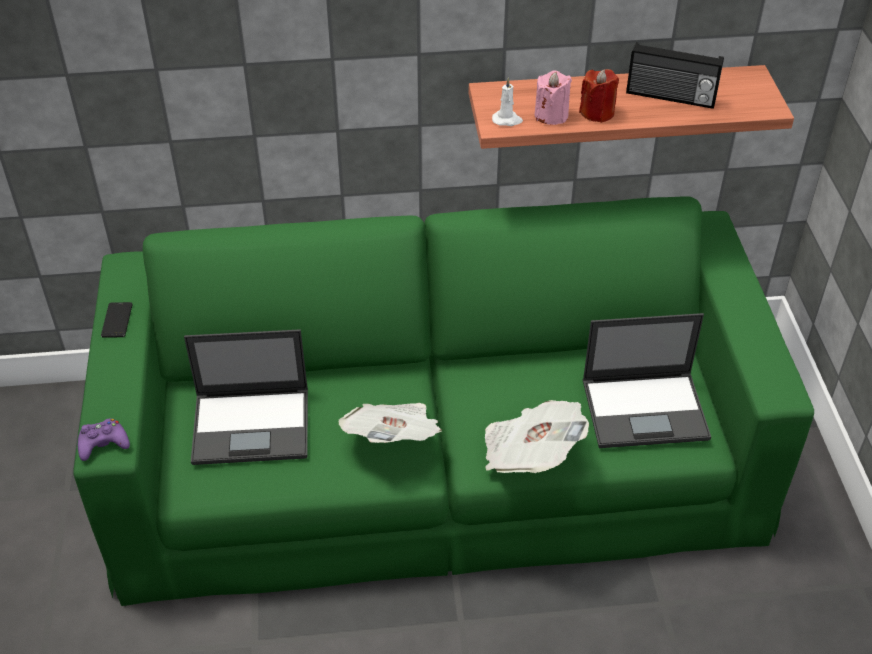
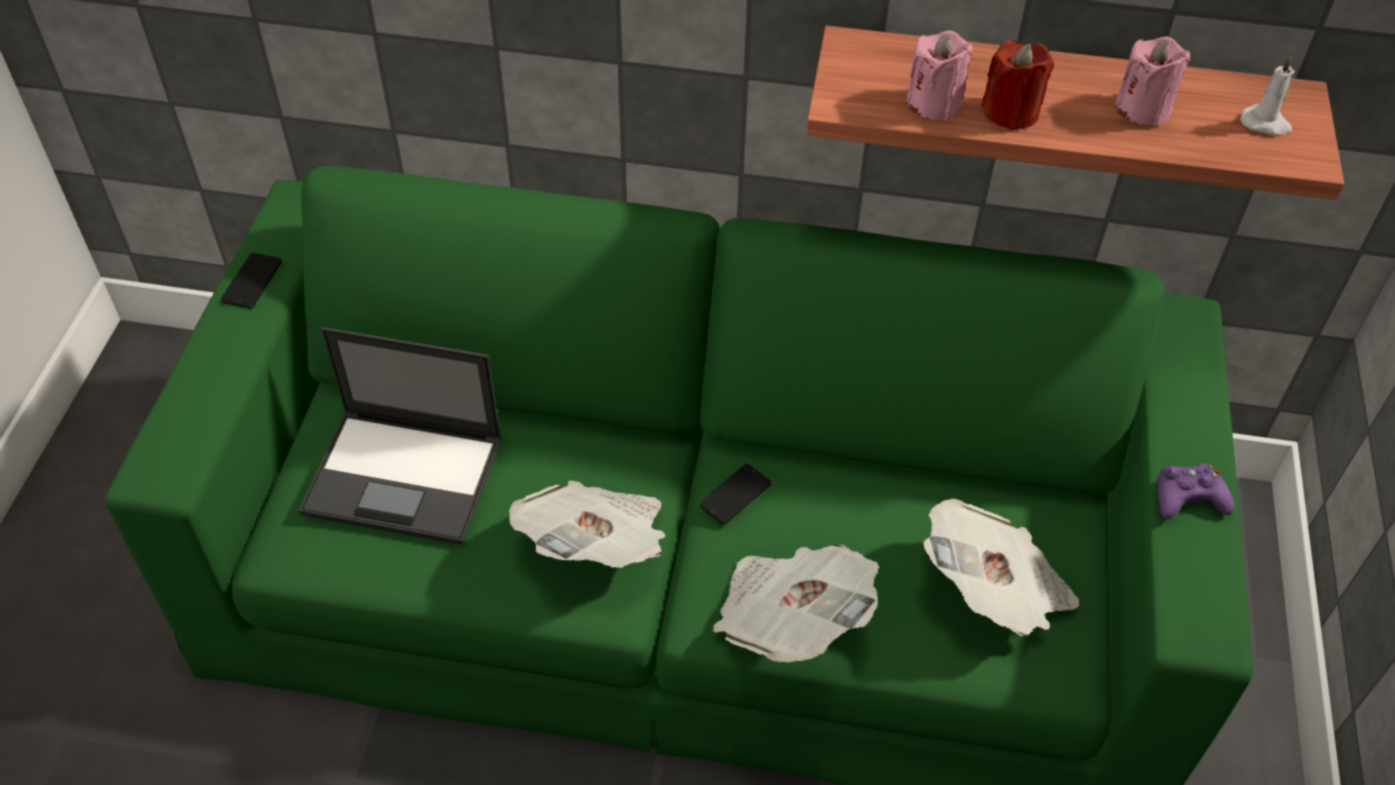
camera: 15 degrees right, 5 degrees up
(103, 443) = (158, 464): purple game controller -> purple game controller (1188, 498)
(469, 390) = (735, 494): none -> phone
(507, 120) = (861, 97): white candle -> white candle (1265, 123)
(646, 409) = (994, 591): laptop -> newspaper
(670, 97) = (1143, 108): radio -> pink candle

